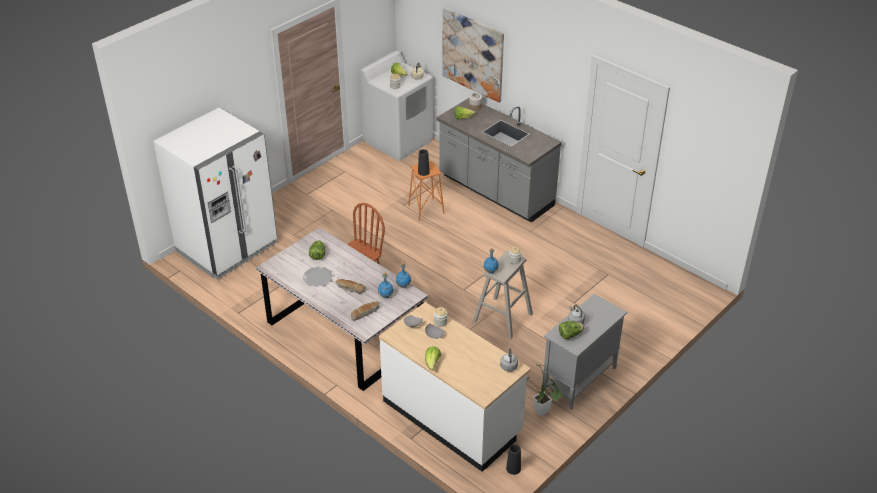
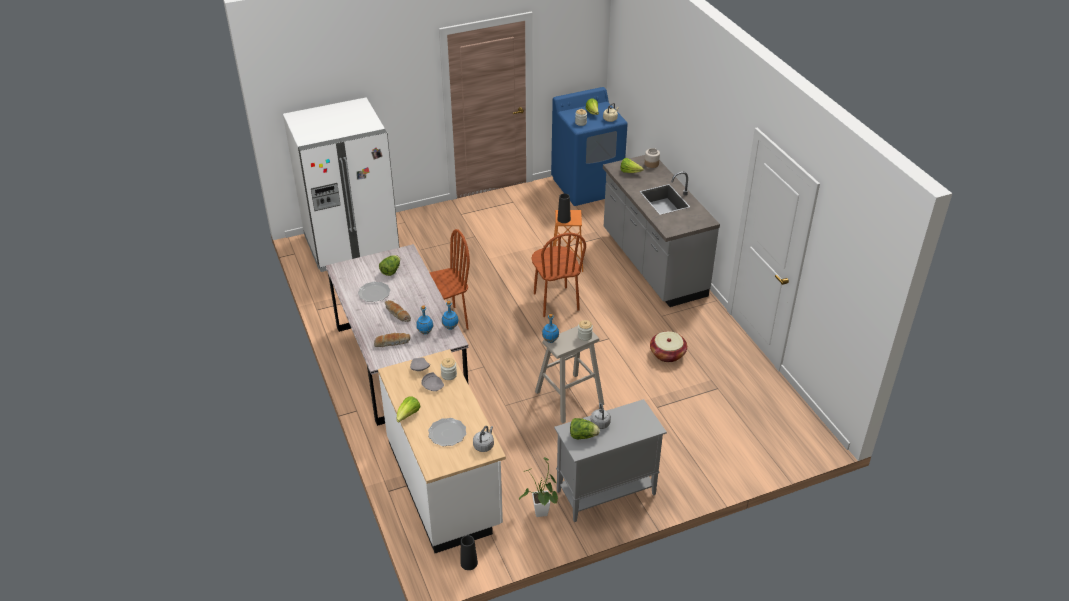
camera: 25 degrees right, 0 degrees up
(398, 141) = (587, 186): white washing machine -> blue washing machine
(439, 245) = (555, 301): none -> brown chair
(473, 54) = (661, 105): picture -> none
(473, 366) = (447, 433): none -> plate
(554, 259) = (667, 354): none -> basket

